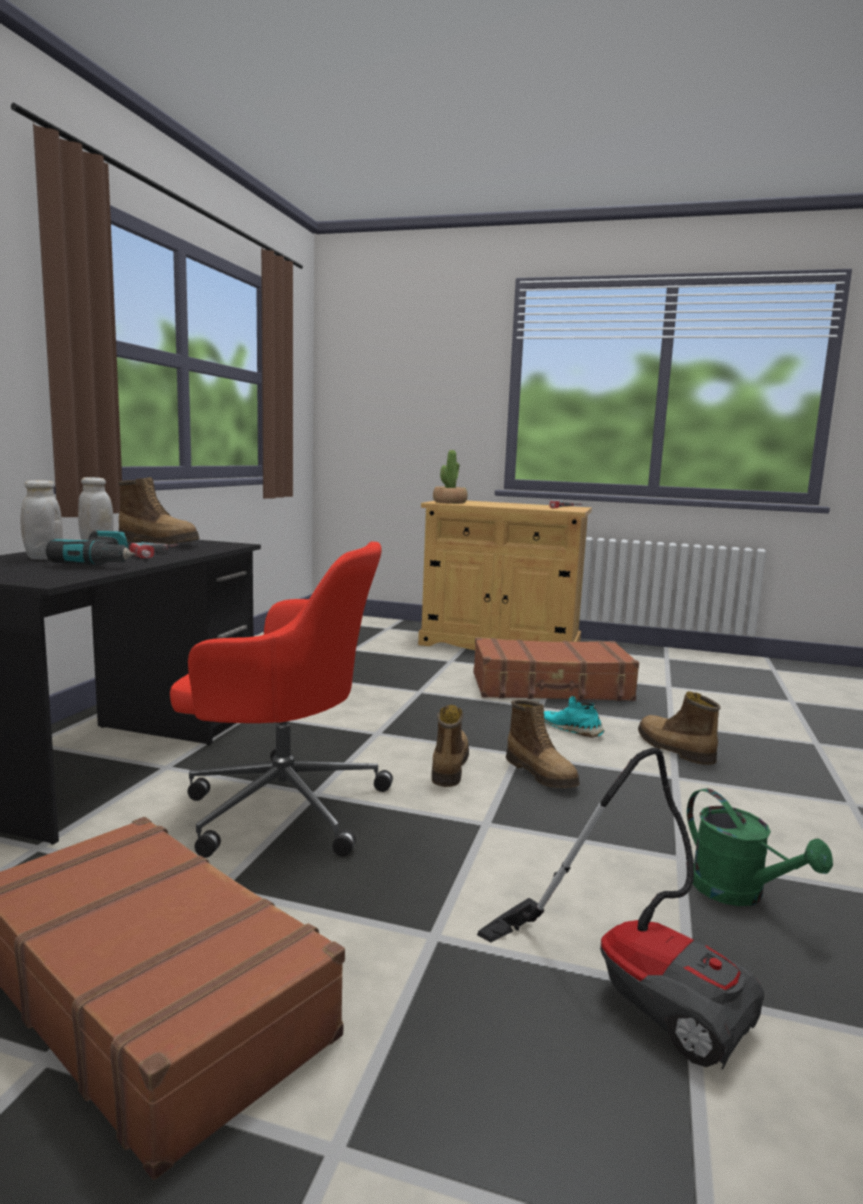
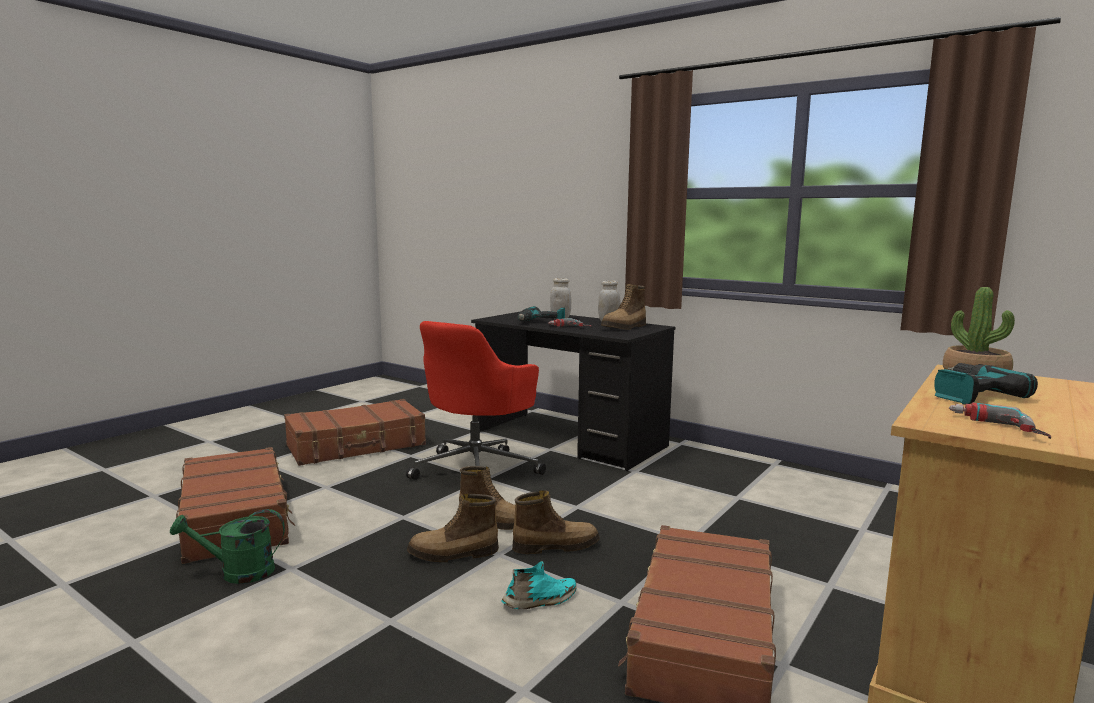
camera: 110 degrees right, 0 degrees up
(503, 505) = (969, 395): none -> power drill
(637, 986) = (236, 518): vacuum cleaner -> brown suitcase
(673, 749) = (449, 652): boot -> boot (555, 546)

